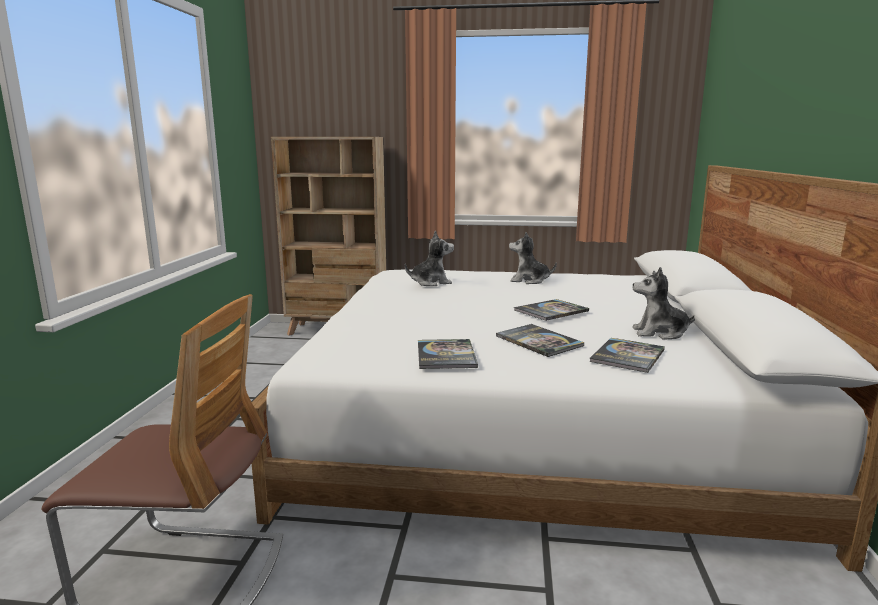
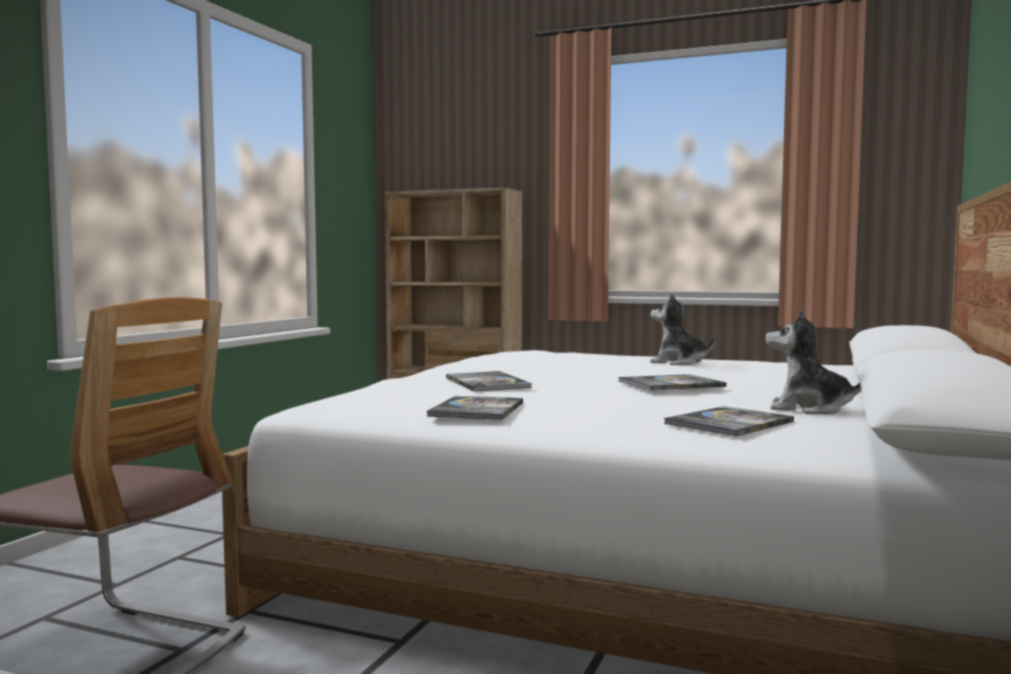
camera: 15 degrees right, 10 degrees down
(431, 282) = (537, 357): plush toy -> none
(539, 341) = (618, 406): book -> book (487, 383)

